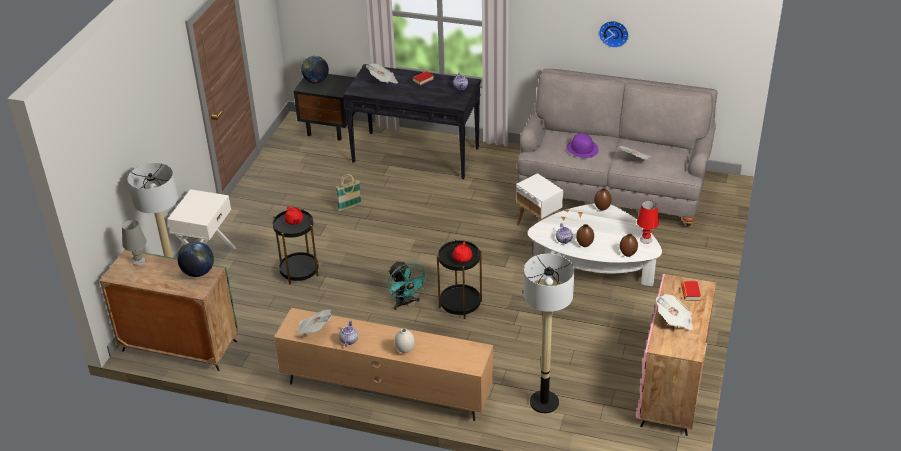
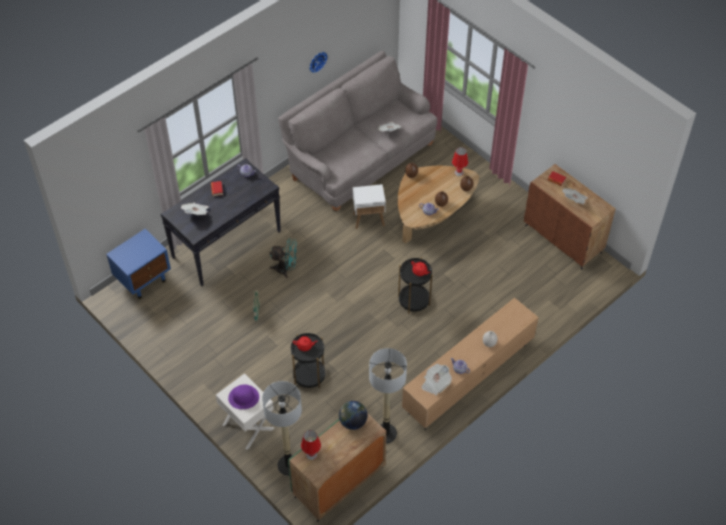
camera: 60 degrees left, 15 degrees up
(139, 261) = (311, 455): grey table lamp -> red table lamp
(316, 81) = (127, 255): globe -> none
(330, 129) = (144, 280): black nightstand -> blue nightstand
(406, 303) = (391, 329): turquoise fan -> turquoise fan (286, 269)
(544, 402) = (533, 304): floor lamp -> floor lamp (386, 433)
(582, 149) = (354, 150): purple hat -> purple hat (243, 397)
(594, 269) = (432, 215): white coffee table -> brown coffee table
(672, 391) = (563, 239): pink cabinet -> brown cabinet

